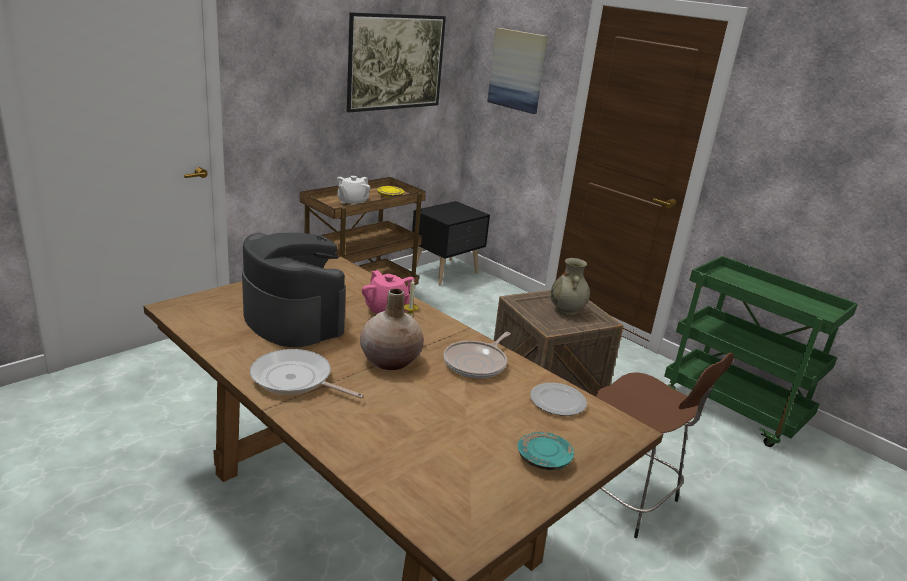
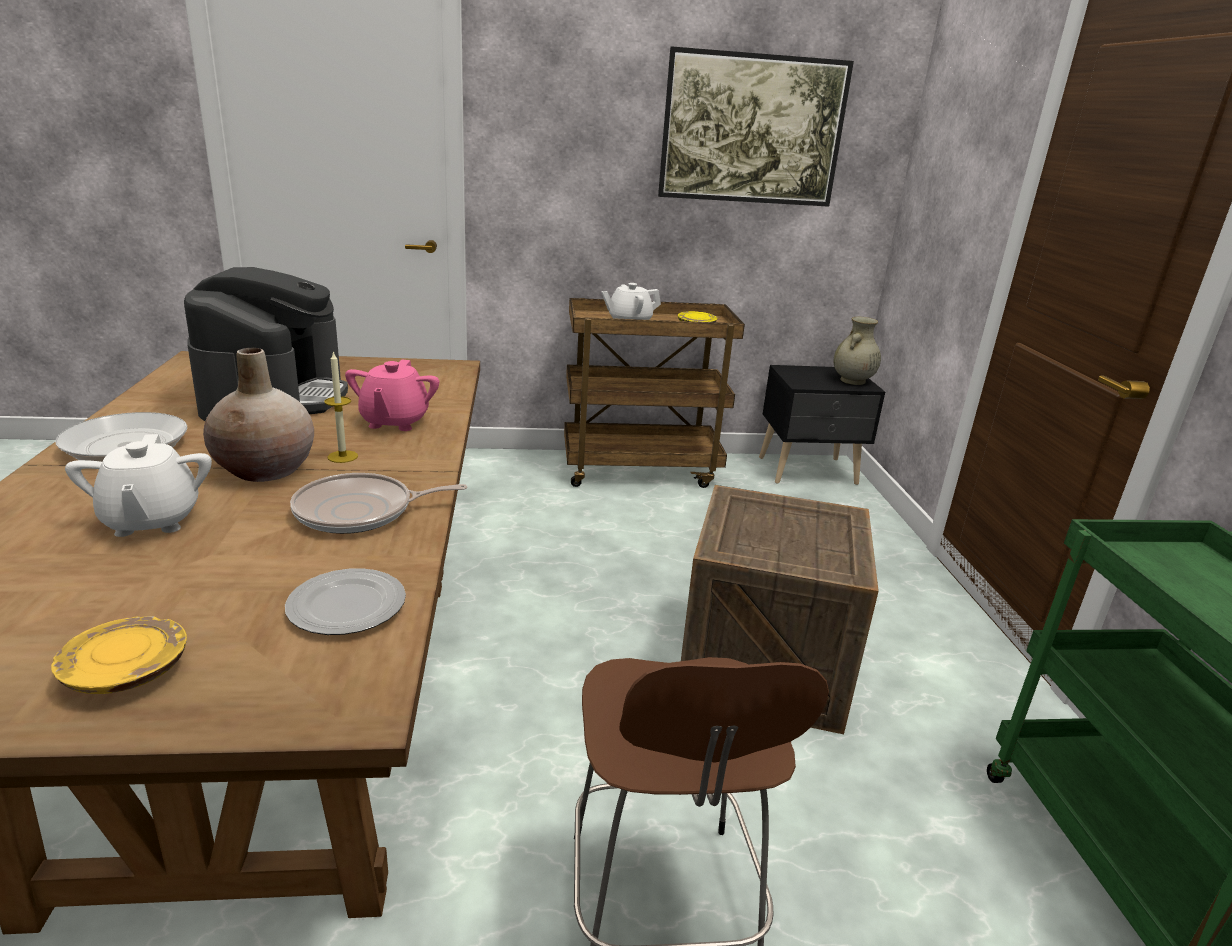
camera: 40 degrees right, 0 degrees up
(405, 406) = (151, 521): none -> white teapot
(517, 70) = (957, 145): picture -> none
(543, 459) = (126, 671): turquoise plate -> yellow plate
(567, 311) = (803, 537): beige vase -> beige vase (852, 381)

